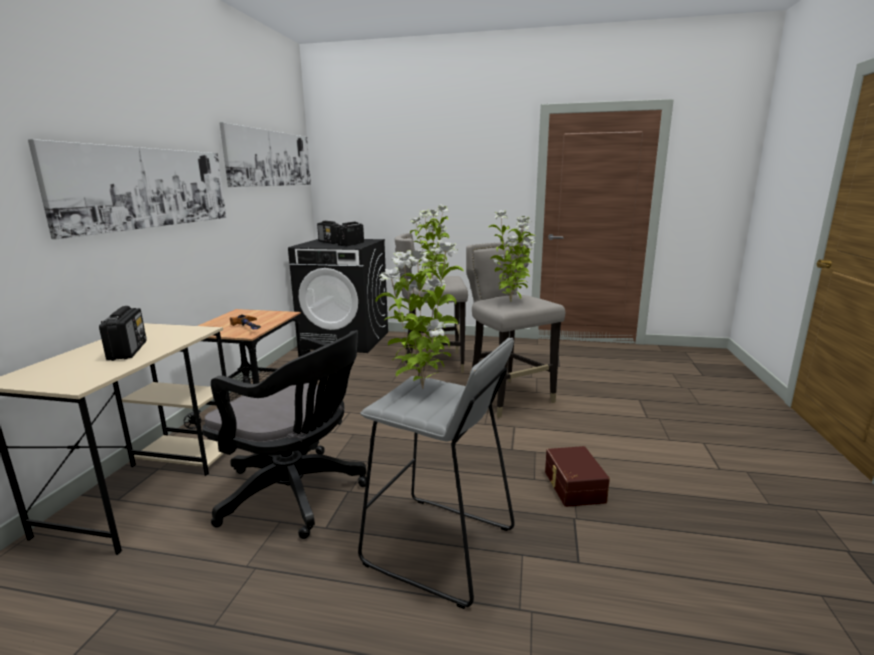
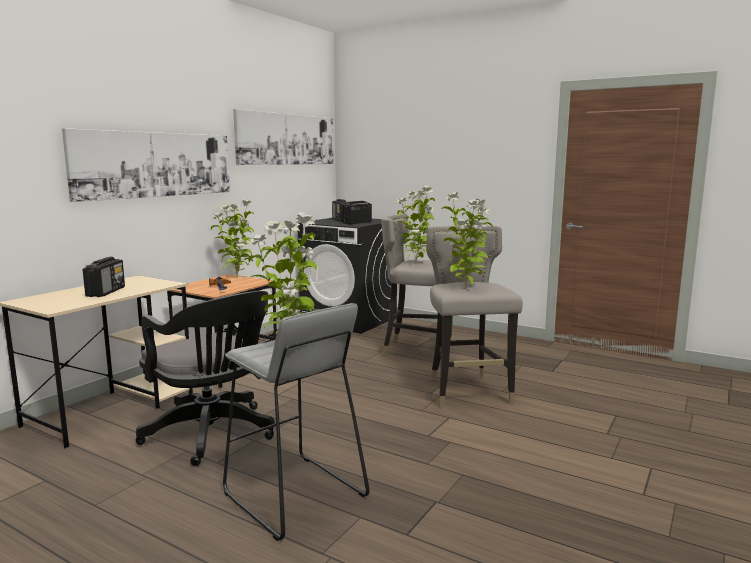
camera: 20 degrees right, 5 degrees down
(250, 312) = (237, 277): none -> potted plant
(572, 486) = (460, 477): brown storage box -> none

